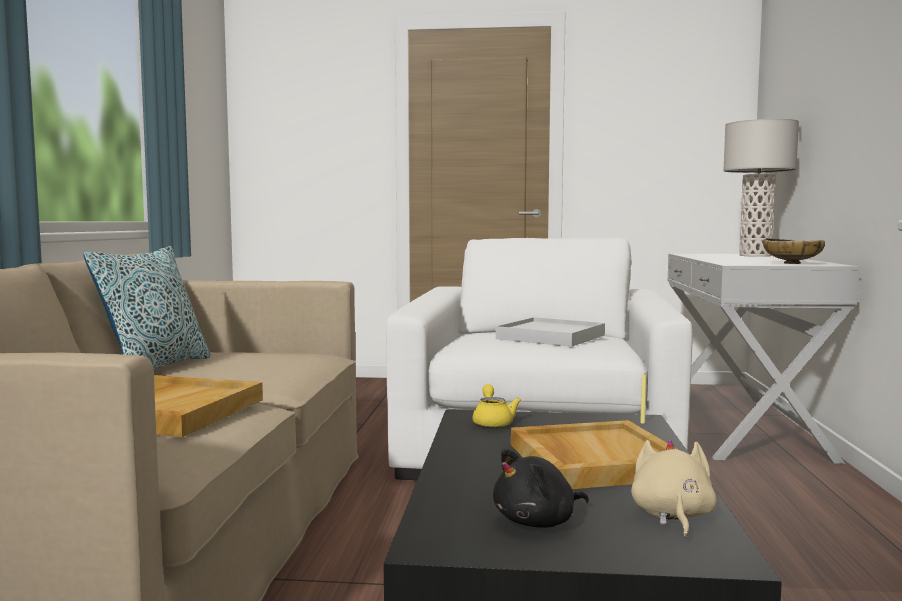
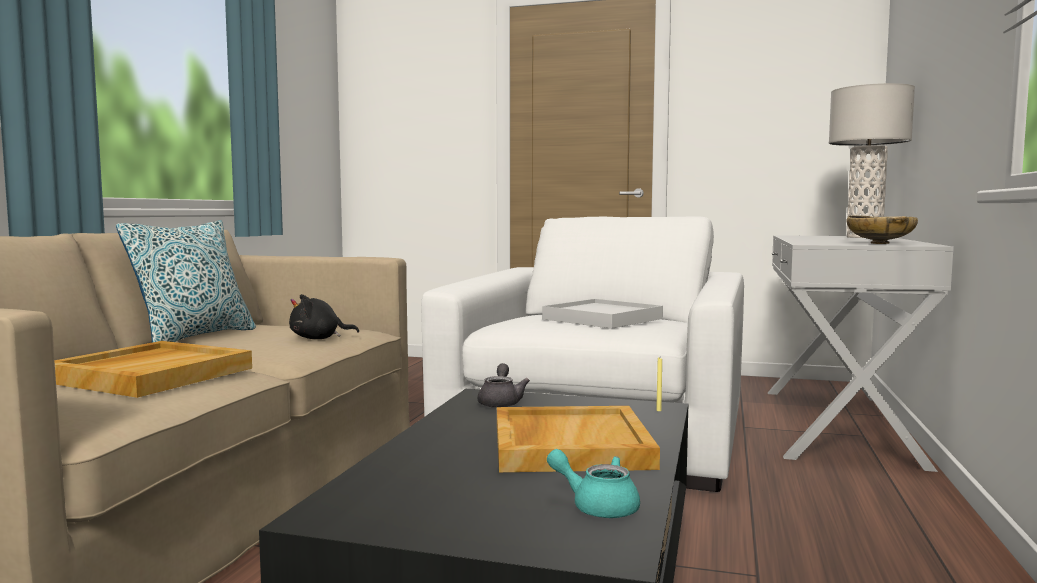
camera: 10 degrees right, 0 degrees up
(493, 422) = (501, 402): yellow teapot -> grey teapot
(538, 522) = (450, 502): black plush toy -> black plush toy (319, 338)
(672, 516) = (597, 506): beige plush toy -> turquoise teapot

